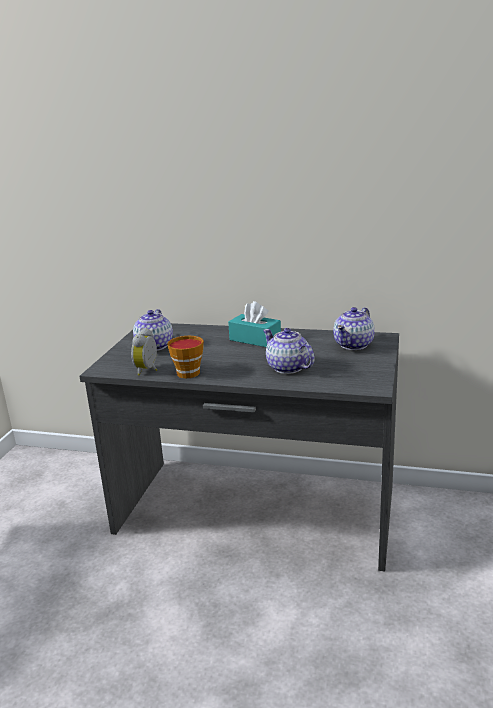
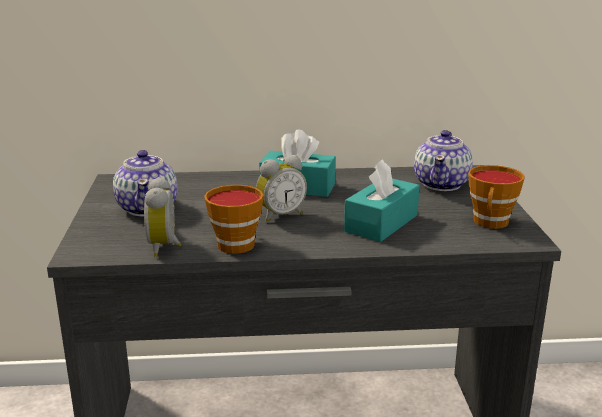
camera: 20 degrees left, 0 degrees up
(228, 357) = (280, 215): none -> alarm clock
(288, 368) = (381, 223): teapot -> turquoise tissue box
(361, 374) = (490, 223): none -> cup

